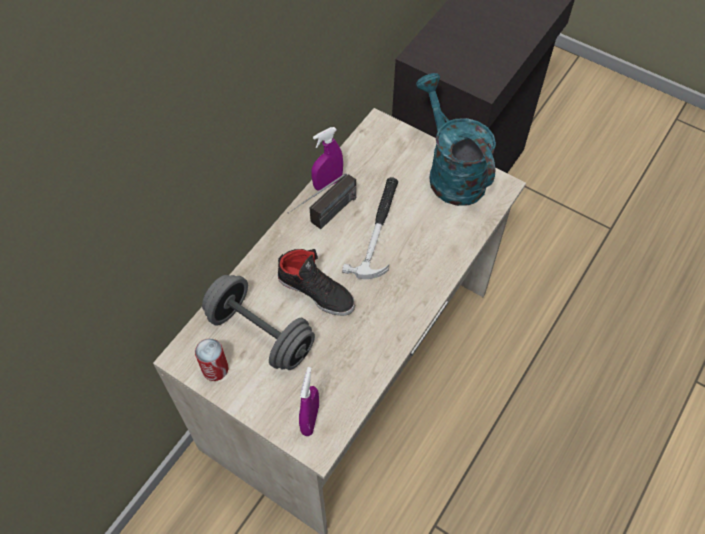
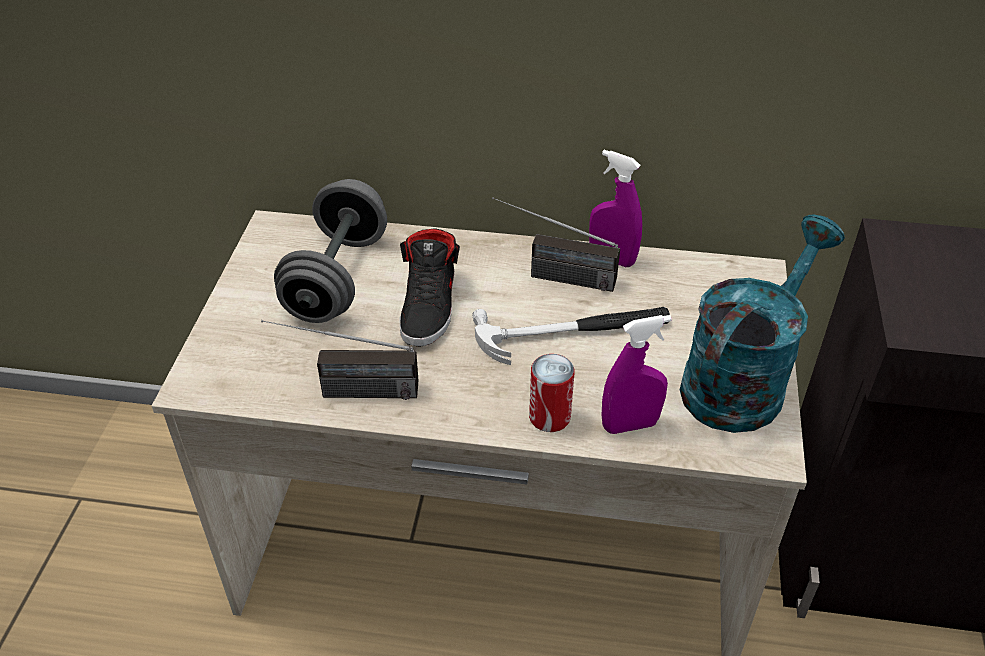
camera: 65 degrees right, 15 degrees down
(215, 369) = (268, 258): can -> can (549, 417)
(310, 419) = (231, 364): purple spray bottle -> purple spray bottle (630, 425)
(367, 361) = (345, 391): none -> radio

